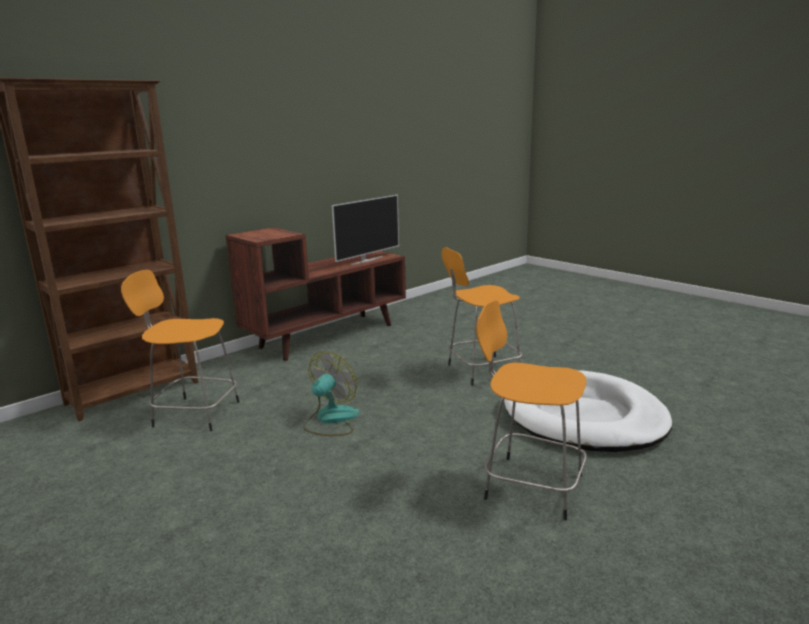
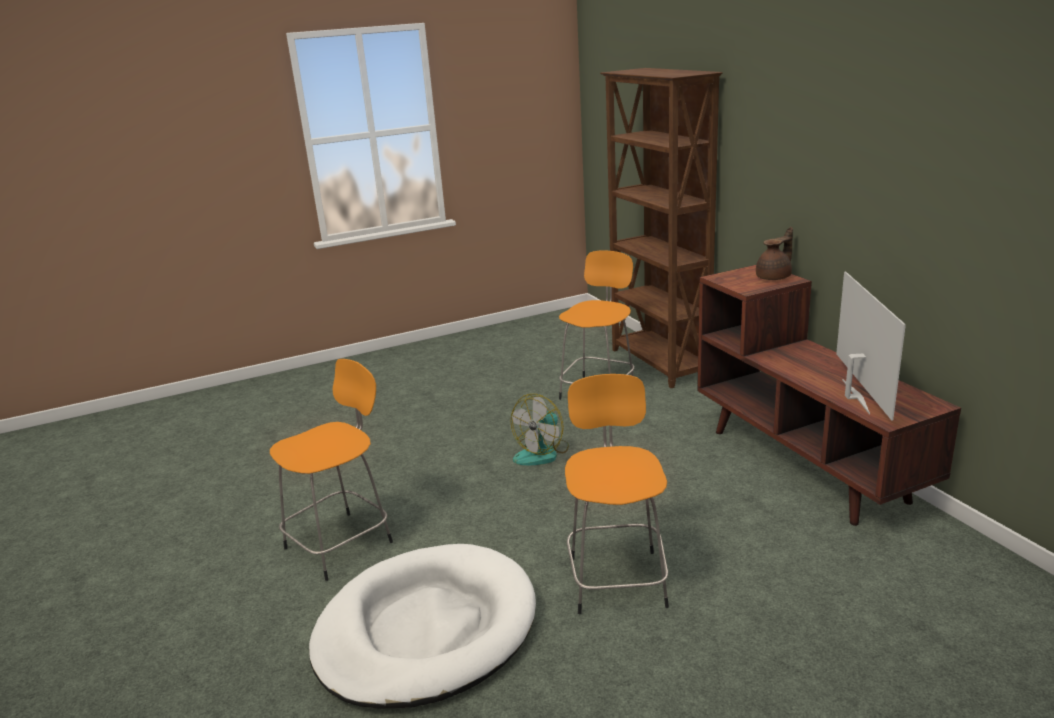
camera: 110 degrees right, 5 degrees up
(264, 231) = (774, 277): none -> brown teapot
(331, 420) = (542, 453): fan -> fan turned 75 degrees clockwise
(366, 260) = (853, 396): television -> television turned 150 degrees counterclockwise

